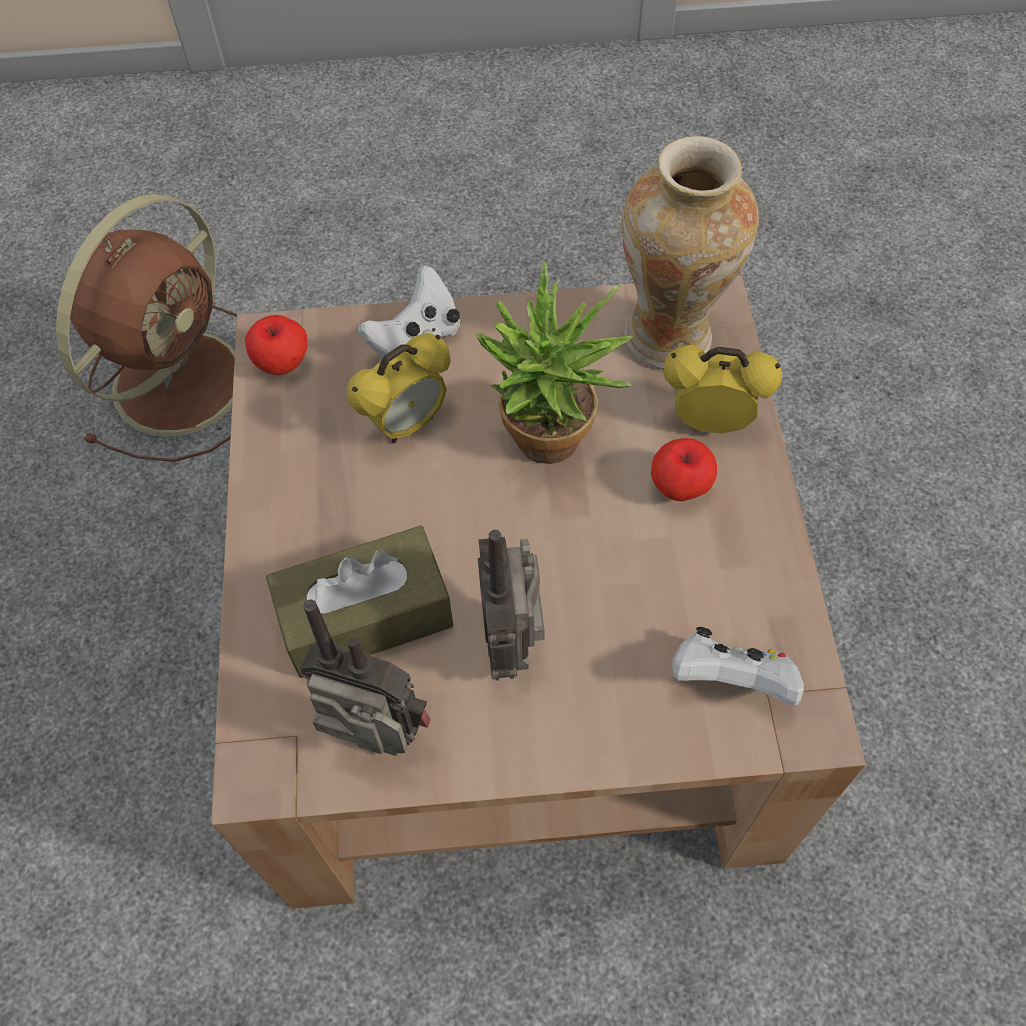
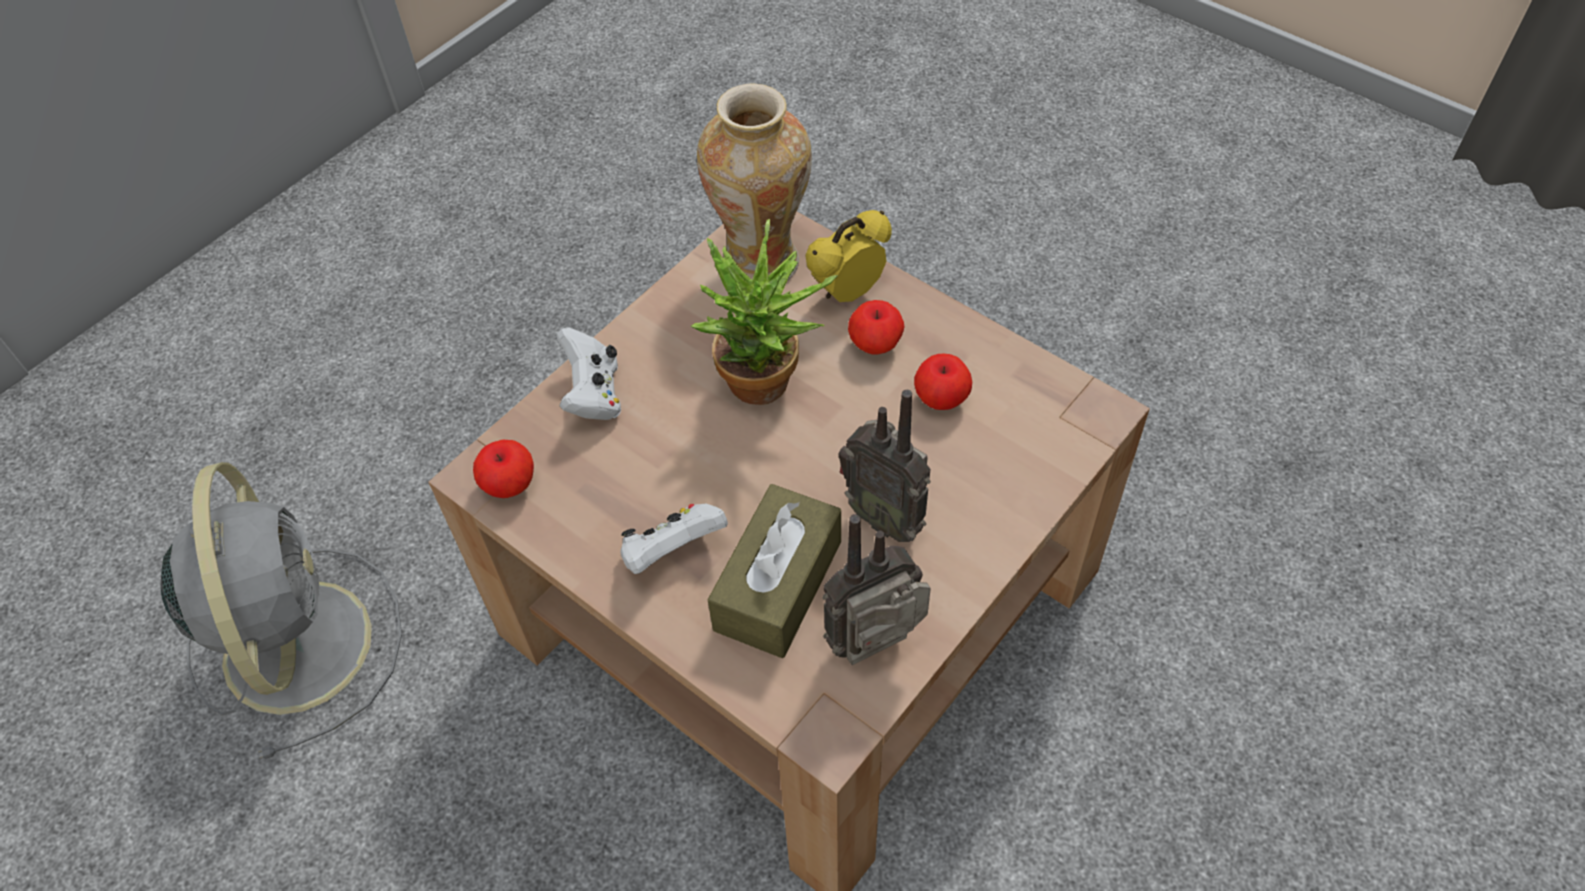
camera: 45 degrees left, 5 degrees down
(183, 378) = (297, 640): brown fan -> grey fan
(407, 424) = (654, 450): alarm clock -> none
(680, 582) = (941, 398): none -> apple
(731, 680) = (1033, 426): white game controller -> white game controller (673, 552)

